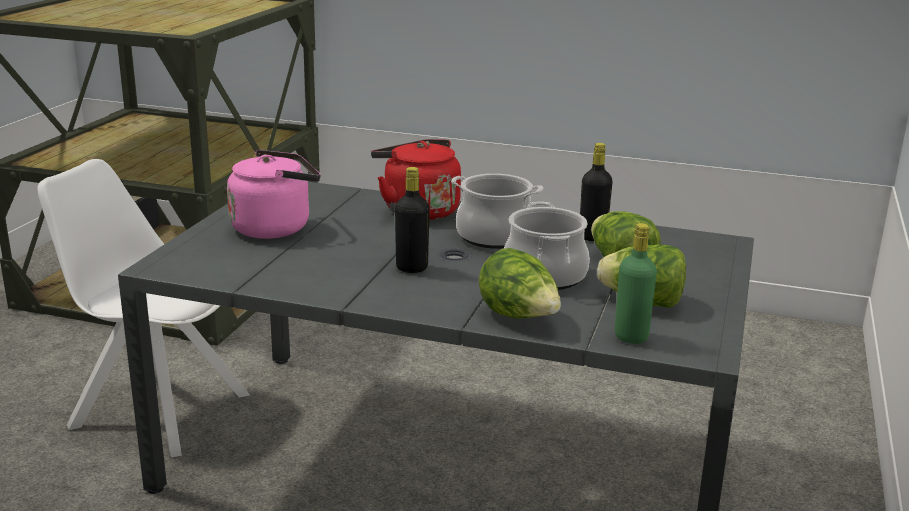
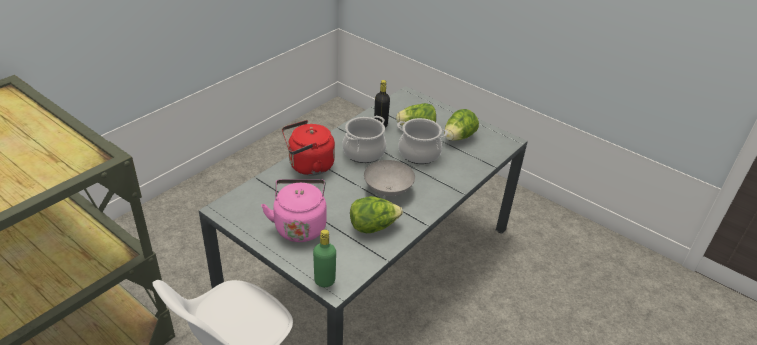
camera: 70 degrees left, 15 degrees up
(412, 268) = (389, 190): black bottle -> grey bowl
(519, 317) = (460, 174): lettuce -> lettuce (373, 227)
(631, 337) = (489, 152): green bottle -> green bottle (324, 281)

